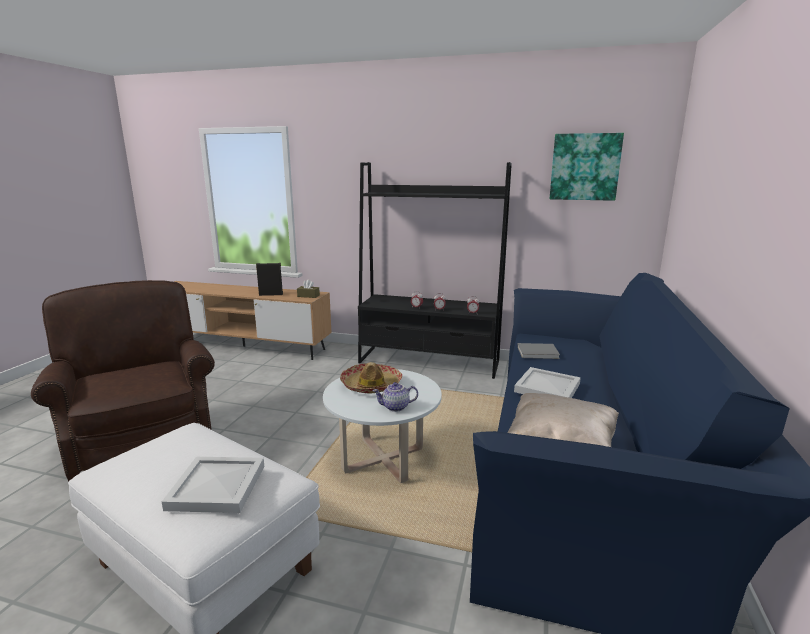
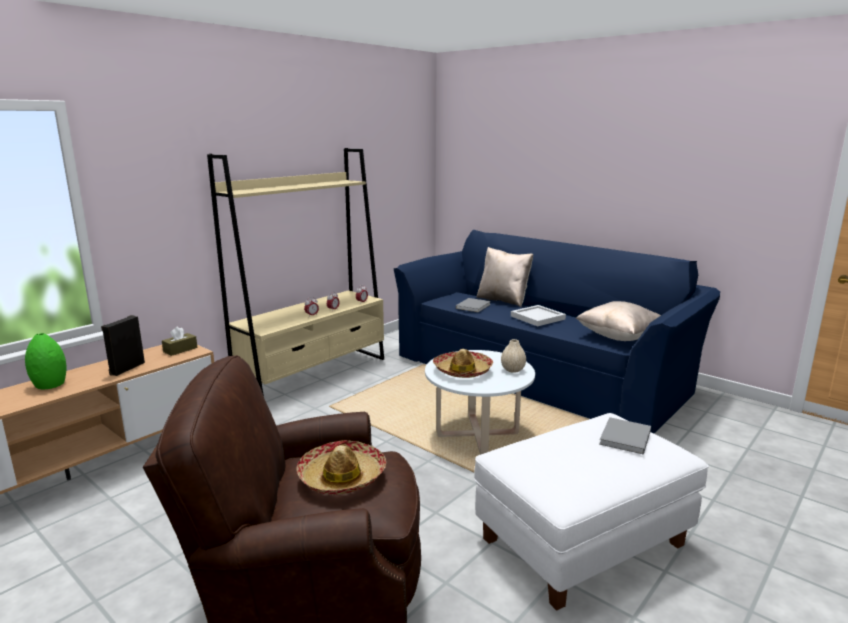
camera: 65 degrees left, 0 degrees up
(137, 376) = (342, 477): none -> hat
(215, 488) = (625, 438): white tray -> grey book
(241, 289) = (49, 385): none -> green vase
(395, 407) = (513, 370): teapot -> beige vase
(429, 362) = (313, 375): black bookcase -> beige bookcase
(585, 167) = (389, 150): picture -> none
(592, 363) = (503, 300): none -> beige pillow

